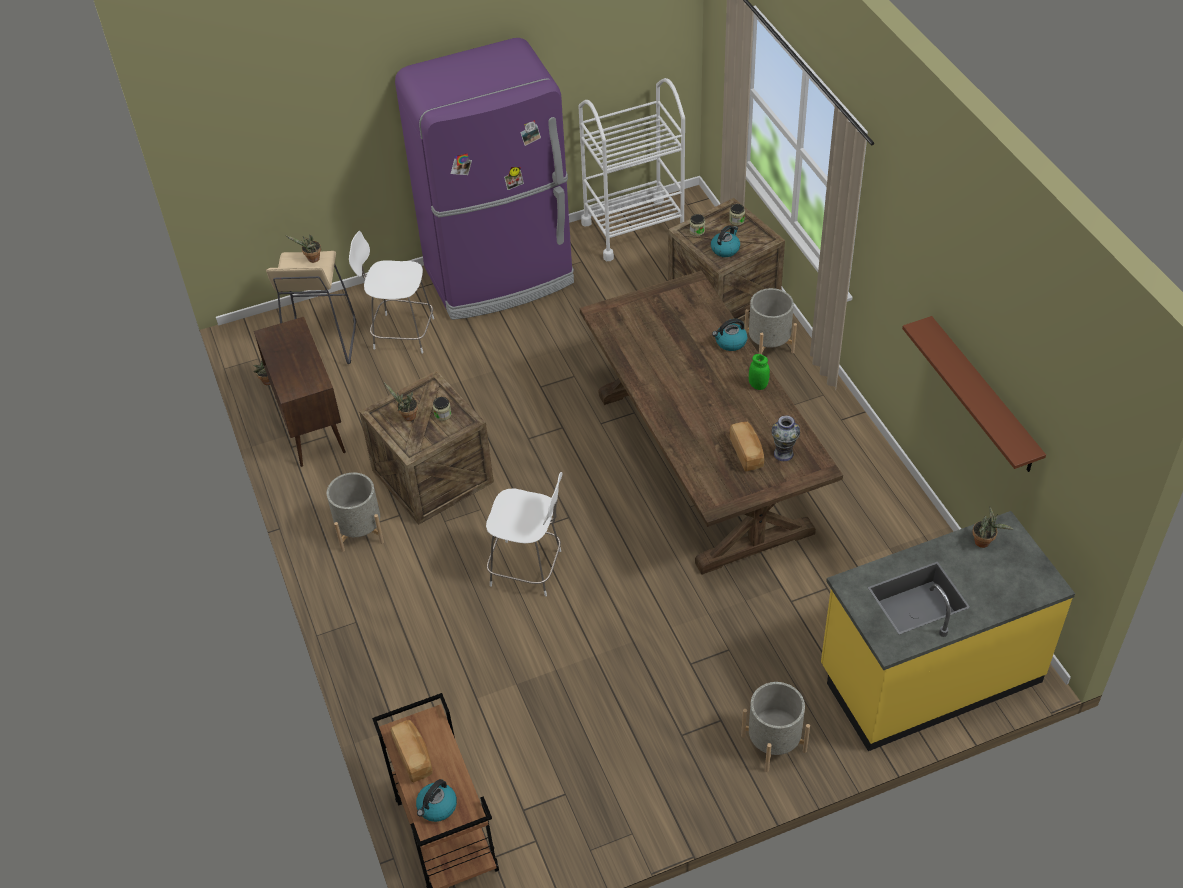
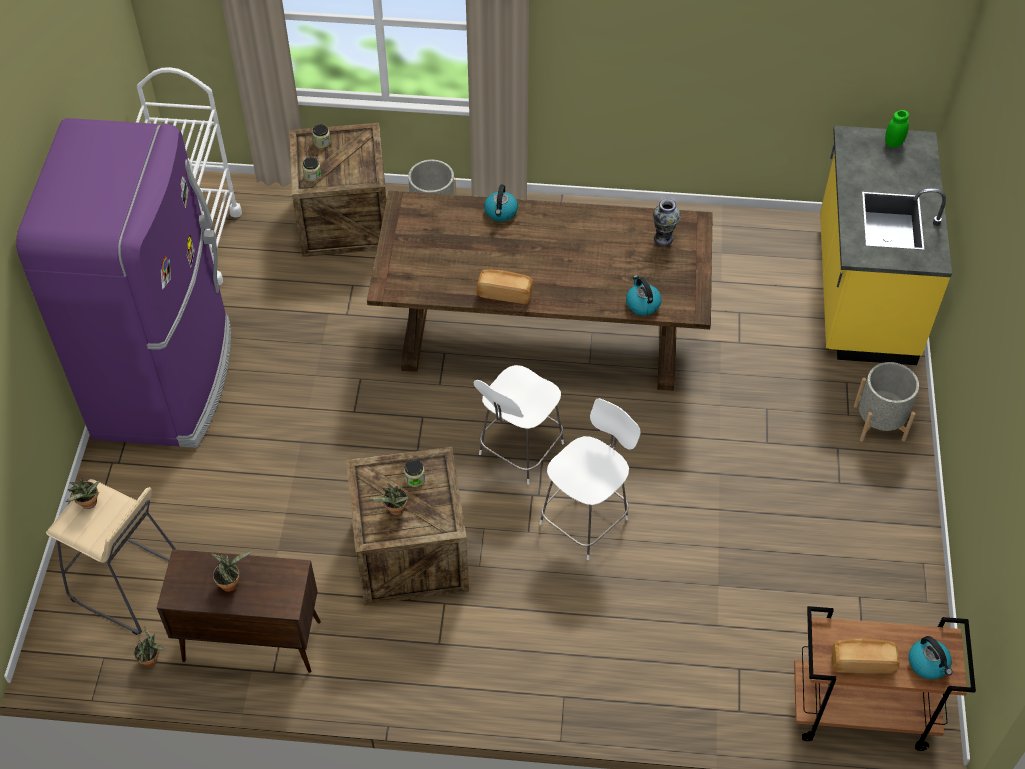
camera: 65 degrees left, 5 degrees up
(360, 531) = (443, 648): grey planter -> none
(401, 333) = (178, 501): white stool -> white stool (519, 451)
(725, 249) = (355, 167): kettle -> kettle (642, 304)
(747, 453) = (646, 261): bread -> bread (505, 293)
(758, 385) = (569, 217): green jar -> green jar (893, 143)
(983, 396) = (752, 64): brown shelf -> none
(984, 542) = (858, 155): potted plant -> potted plant (231, 583)

